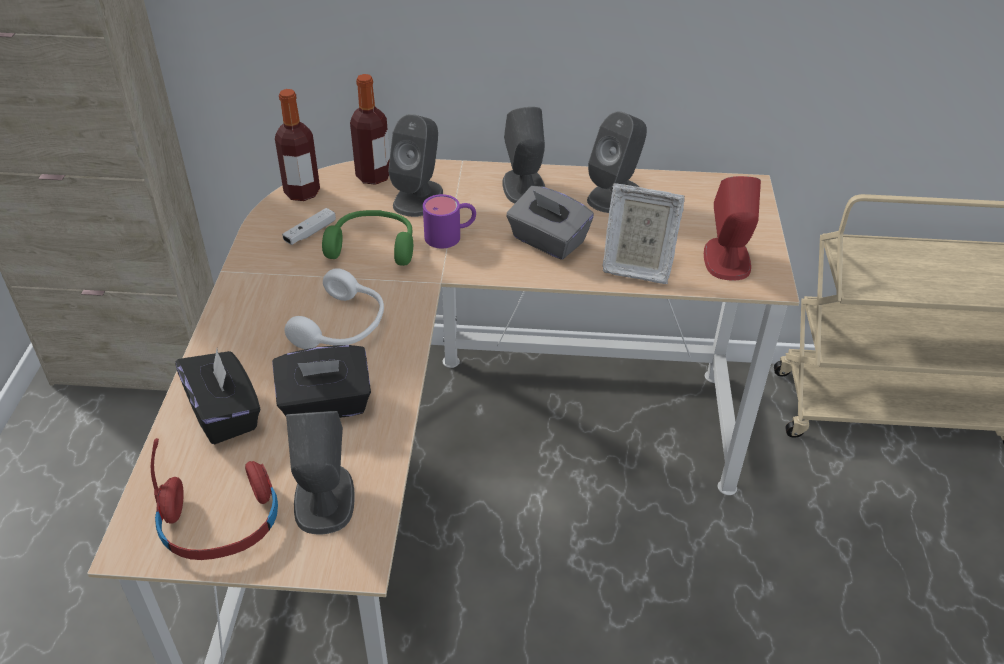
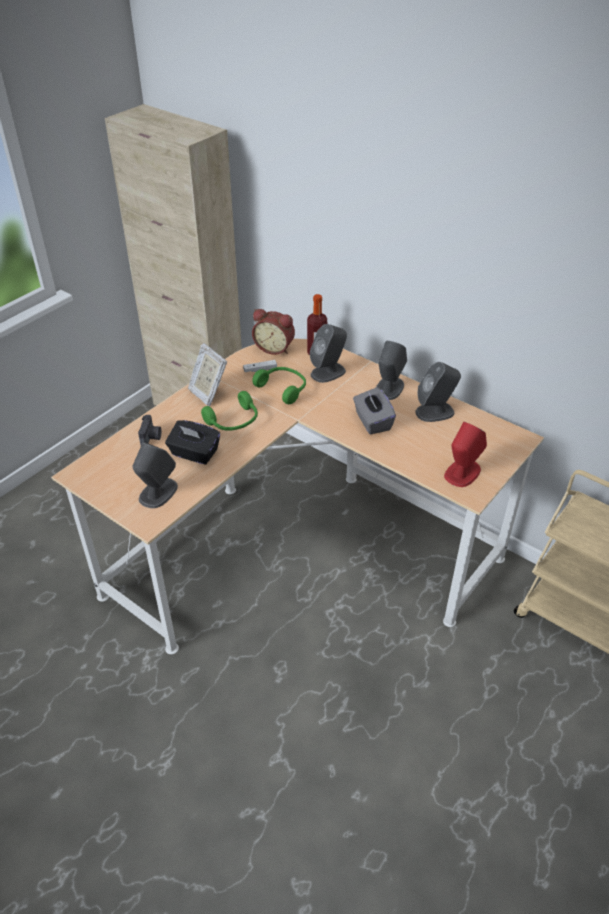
camera: 35 degrees right, 0 degrees up
(220, 522) = (112, 481): red headphones -> none
(225, 413) = (151, 438): black tissue box -> camera
(302, 192) = (274, 348): bottle -> alarm clock
(343, 326) = (234, 421): white headphones -> green headphones
(450, 235) = (326, 398): purple mug -> none
(636, 266) = (406, 454): picture frame -> picture frame (208, 393)

